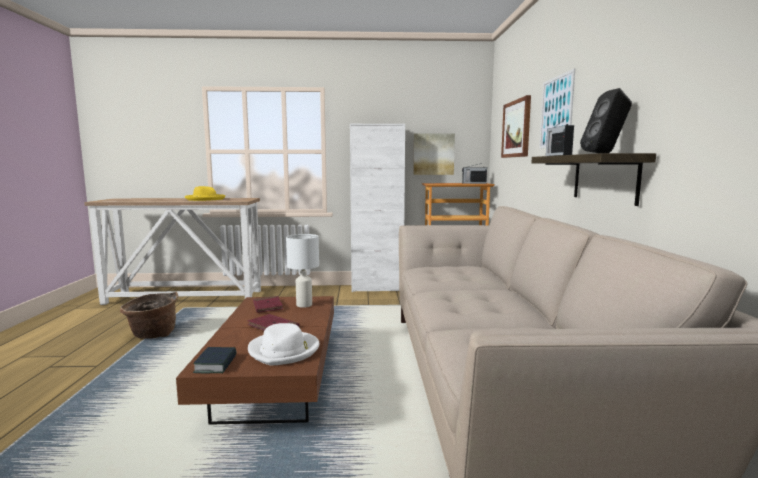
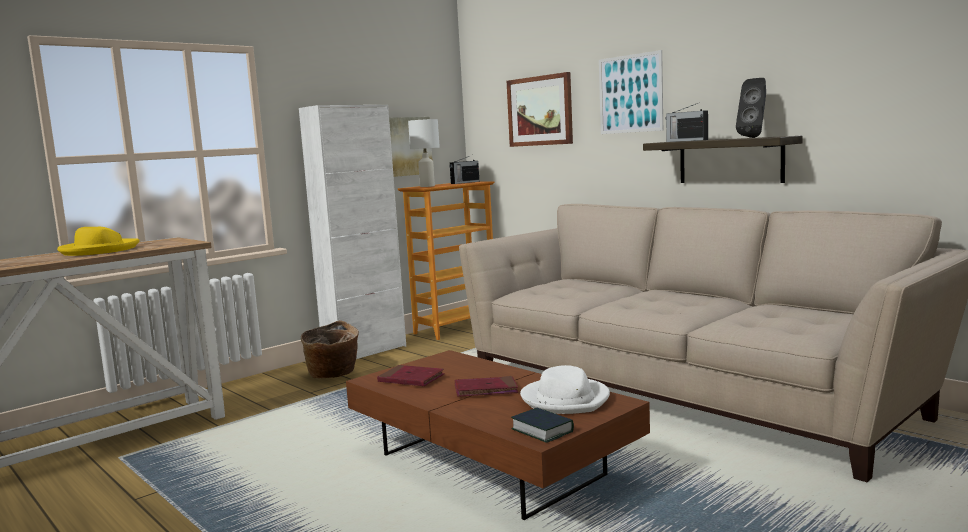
camera: 40 degrees left, 0 degrees up
(152, 335) = (175, 499): basket -> basket (333, 375)
(304, 305) = (447, 365): white table lamp -> white table lamp (427, 186)

